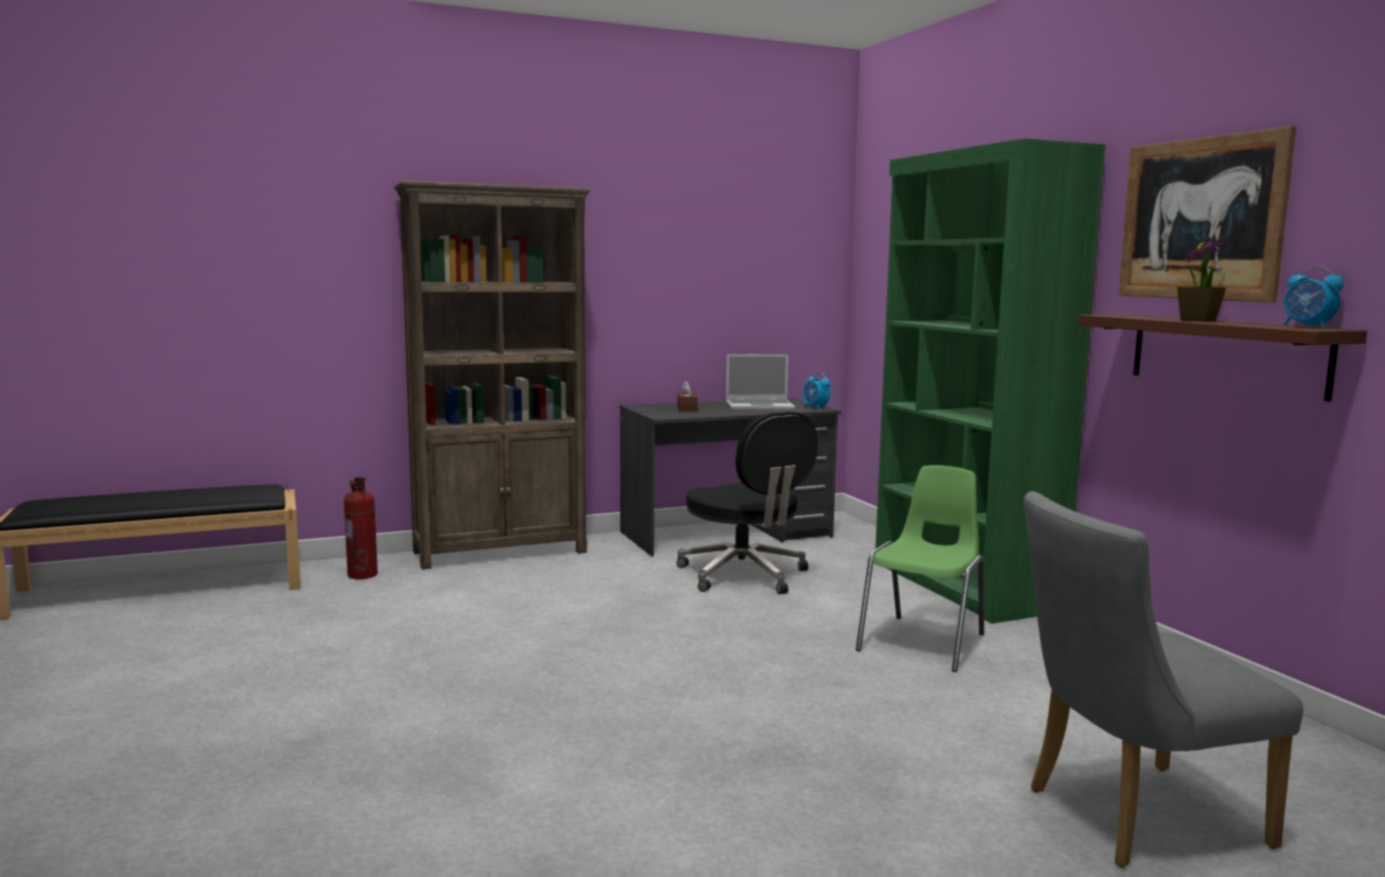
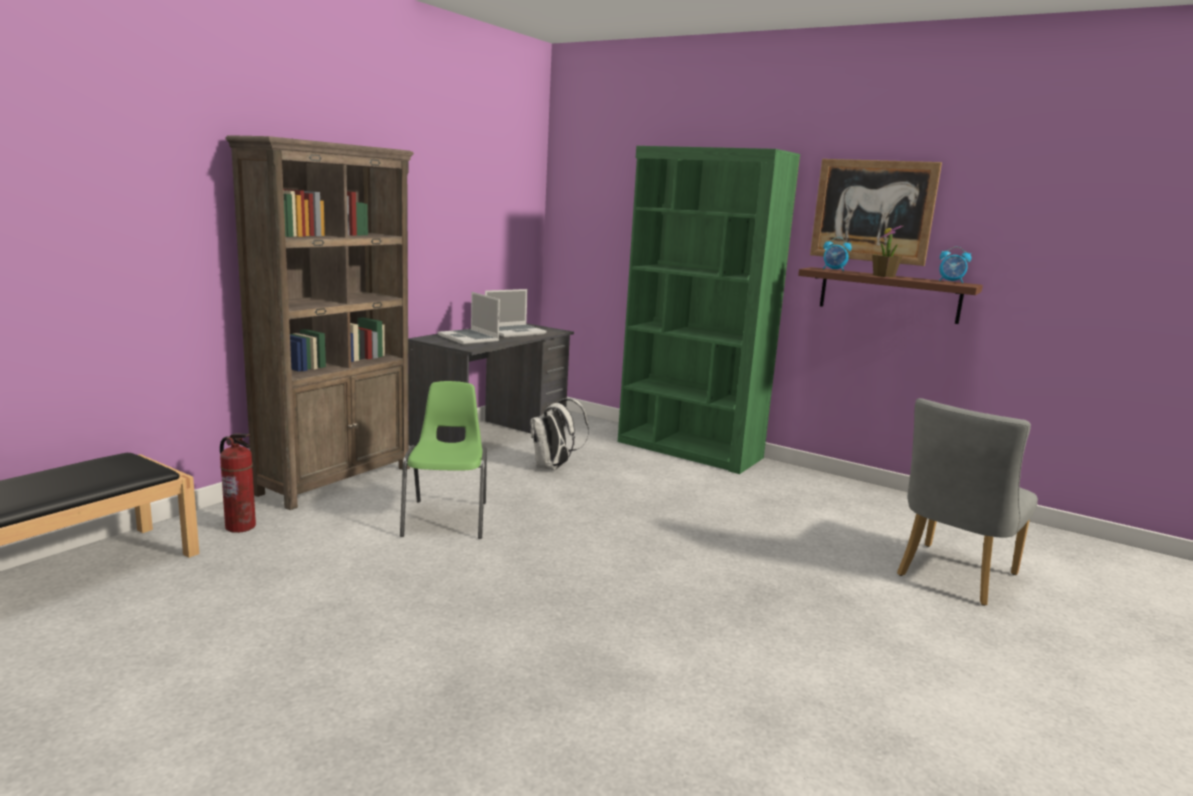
camera: 35 degrees left, 5 degrees up
(687, 409) = (469, 338): brown tissue box -> laptop
(744, 575) = (553, 467): black office chair -> white backpack
(815, 408) = (553, 330): alarm clock -> alarm clock (834, 270)
(924, 642) = (725, 495): green chair -> green chair (447, 518)

